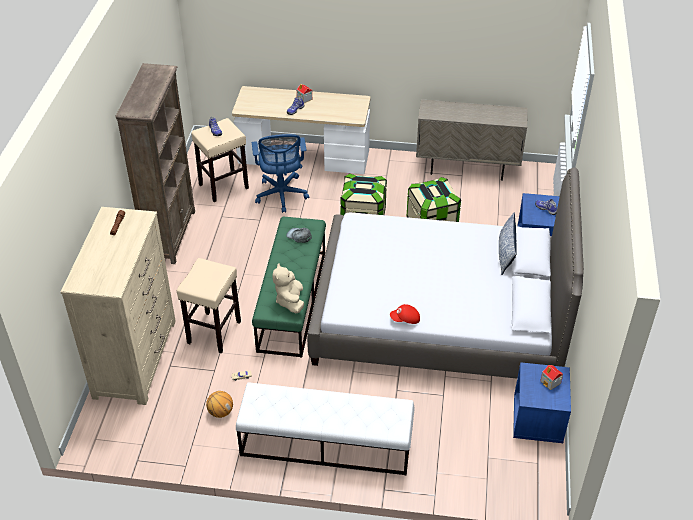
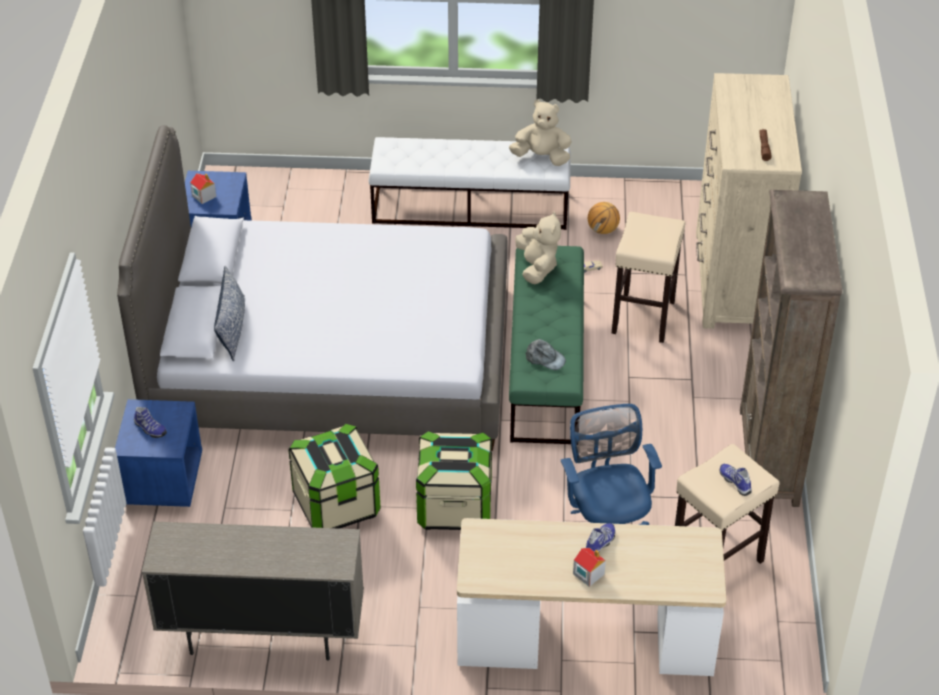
camera: 175 degrees right, 0 degrees up
(264, 405) = (541, 157): none -> beige plush toy
(405, 319) = (379, 232): red cap -> none

